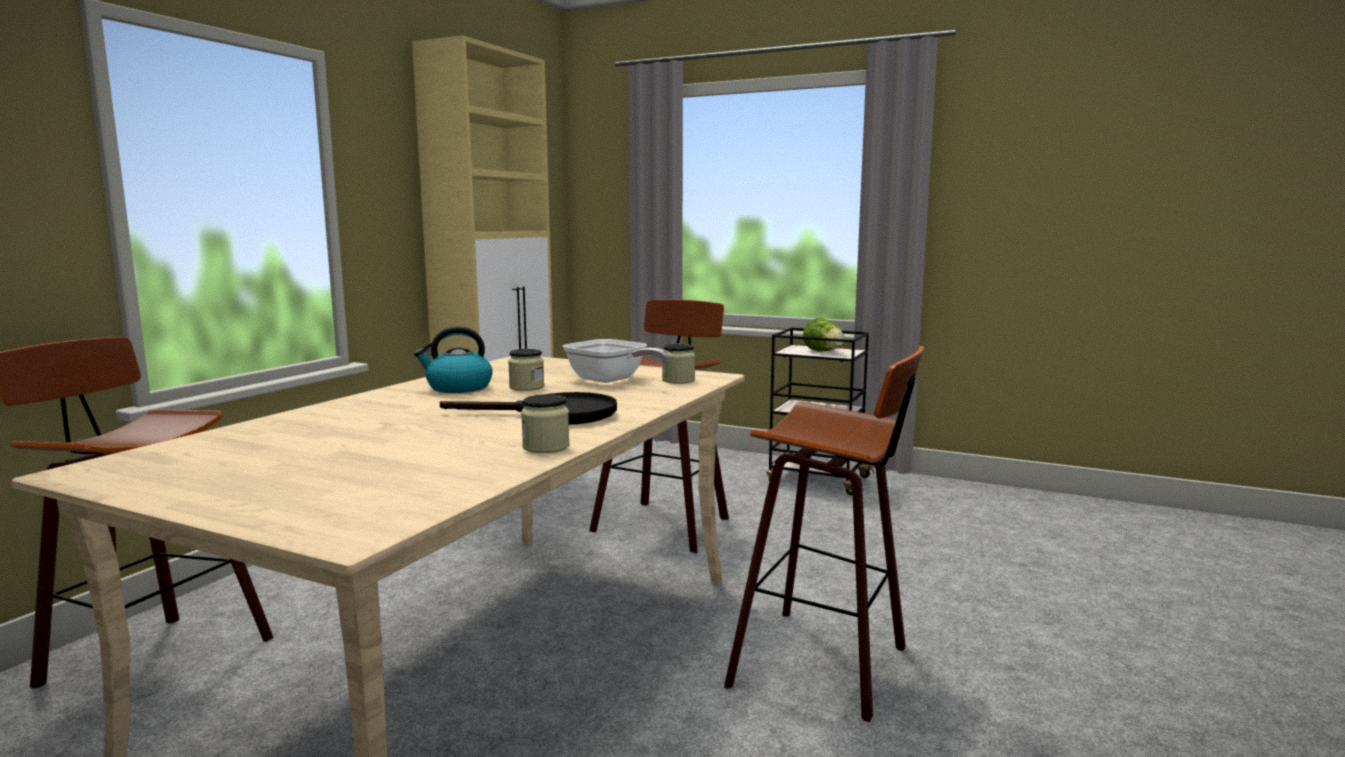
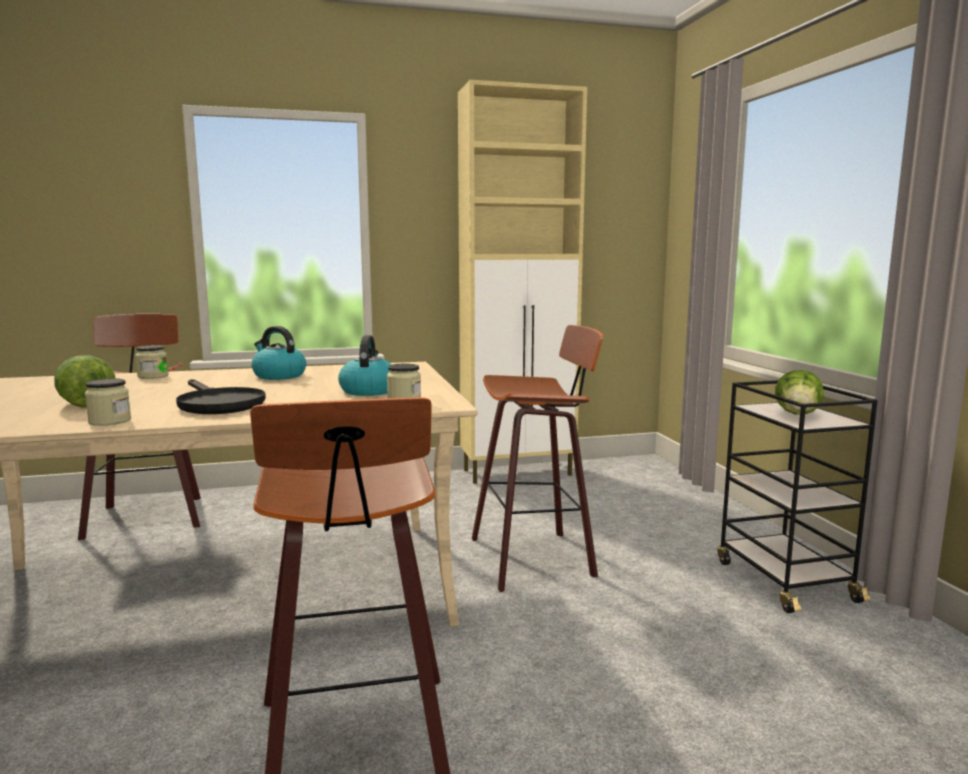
camera: 50 degrees right, 0 degrees up
(417, 448) = (84, 404): none -> lettuce
(526, 387) = (305, 383): jar -> jar (153, 376)
(611, 380) = (368, 390): frying pan -> kettle

